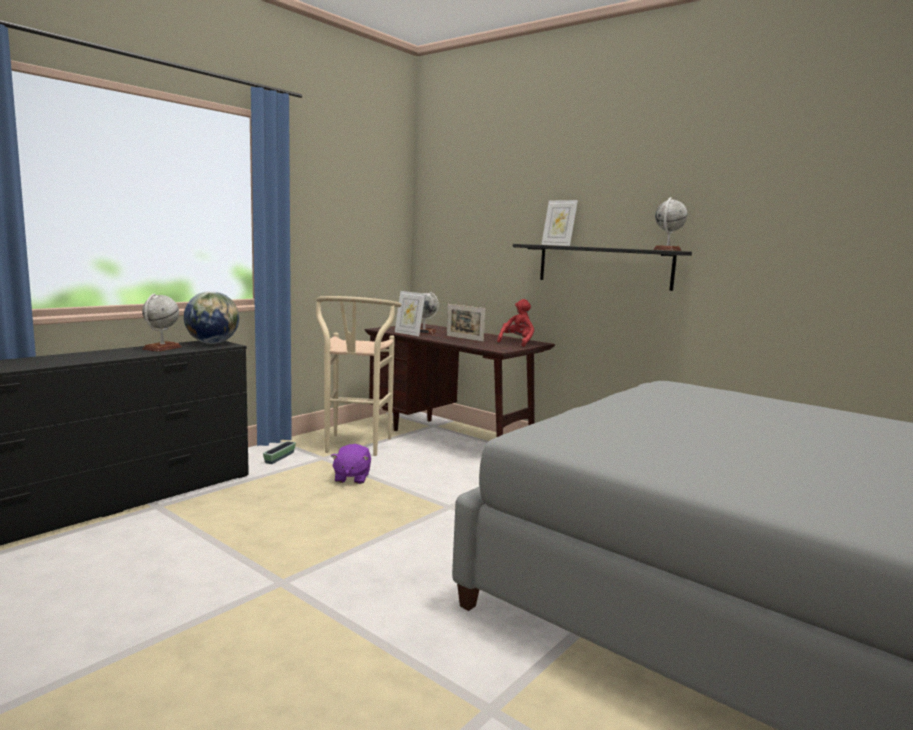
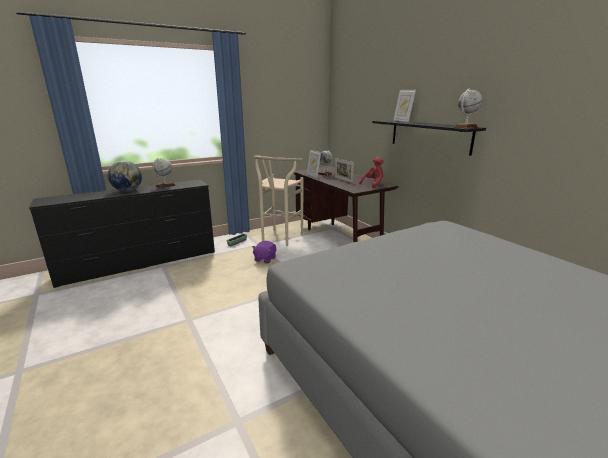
camera: 20 degrees right, 10 degrees up
(212, 343) = (193, 182): globe -> globe (128, 191)

